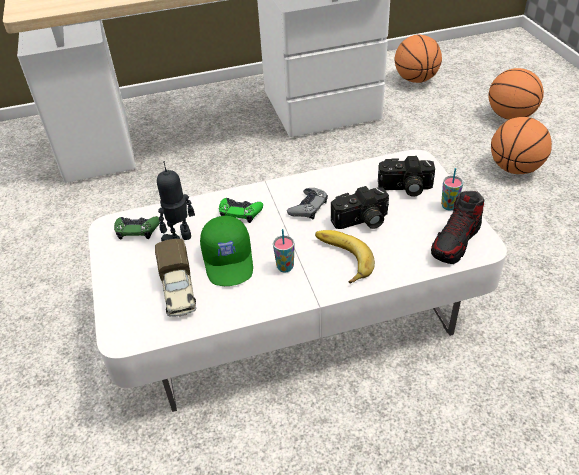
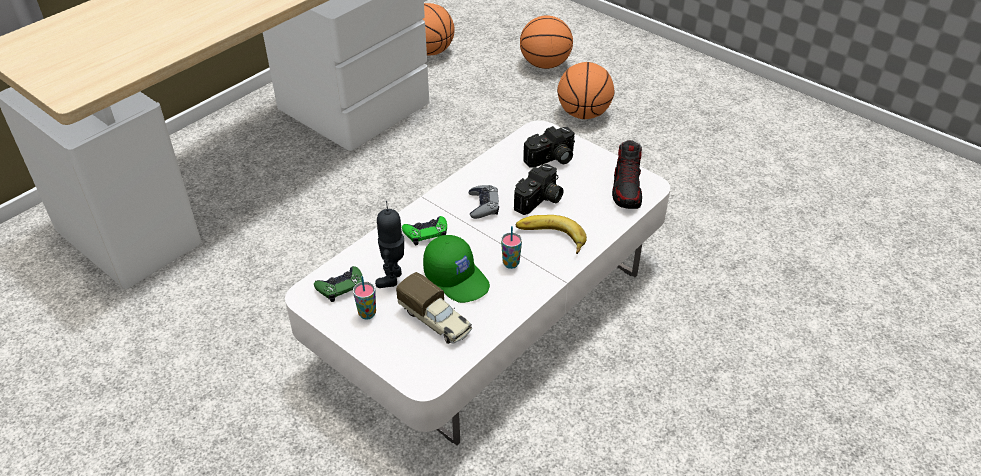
camera: 35 degrees left, 0 degrees up
(449, 206) = (598, 162): cup -> cup (367, 314)

